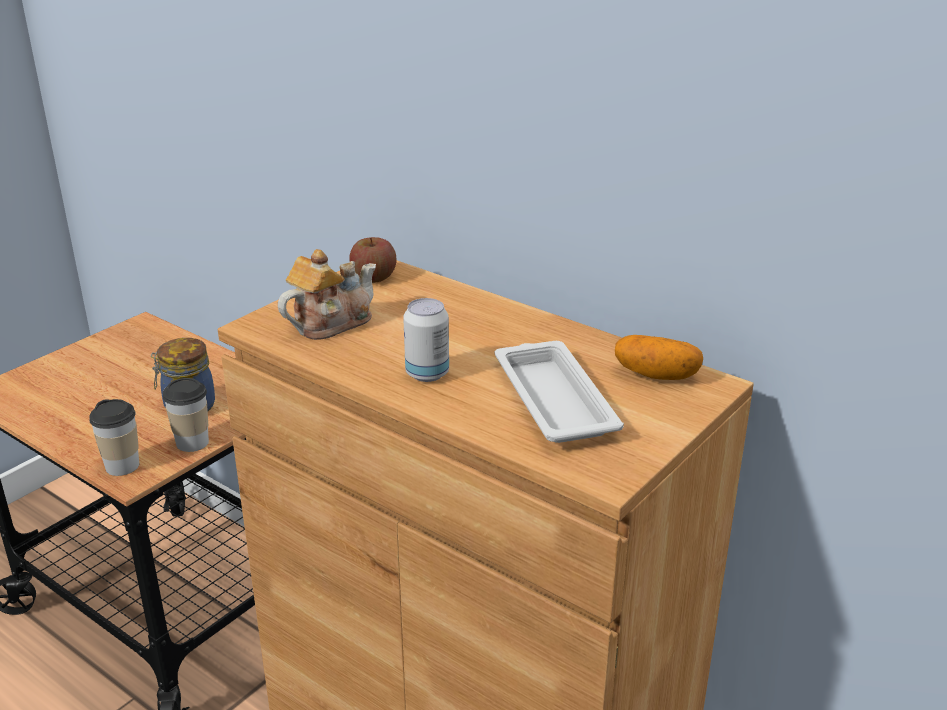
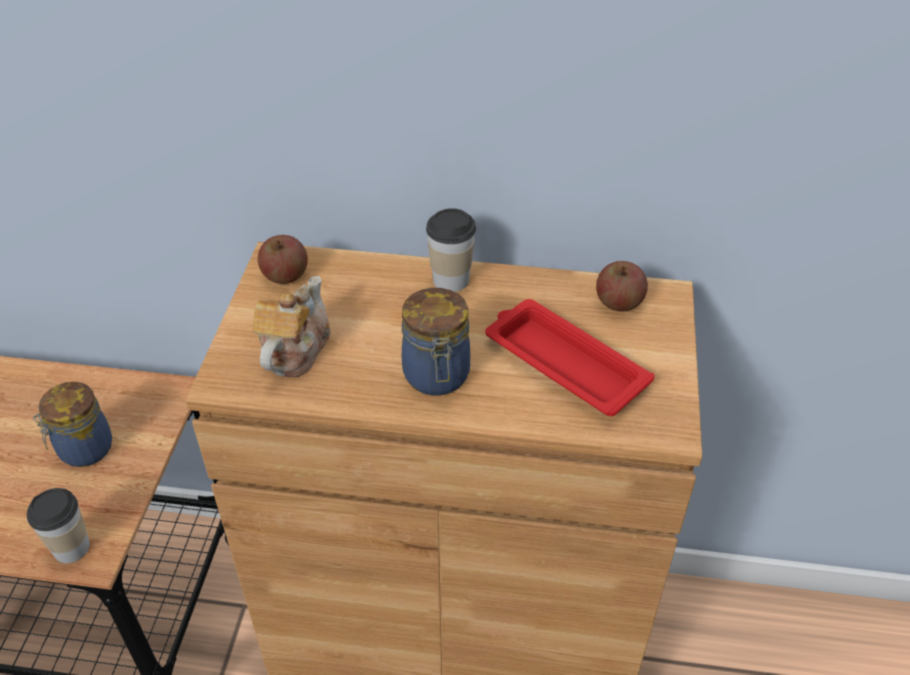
camera: 30 degrees left, 15 degrees up
(192, 443) = (124, 489): cup -> cup (451, 280)
(427, 374) = (437, 377): can -> jar
(553, 399) = (563, 362): white tray -> red tray
(656, 375) = (619, 302): potato -> apple

